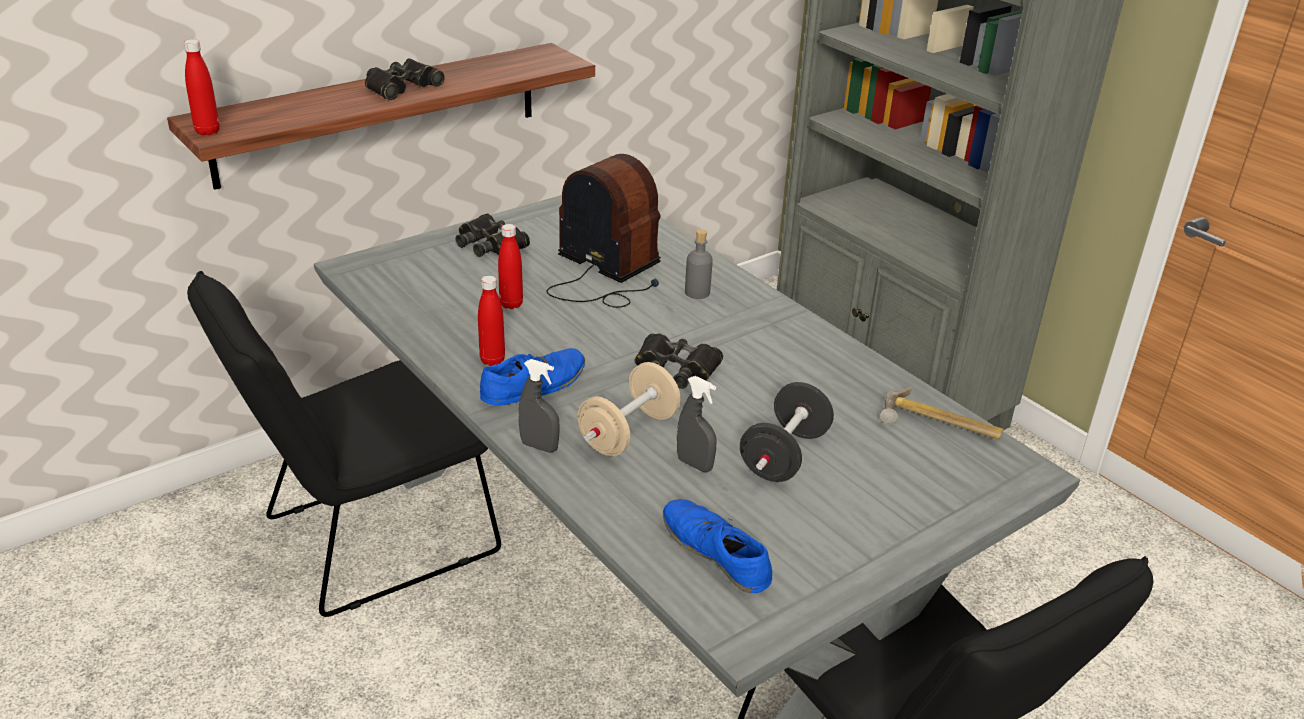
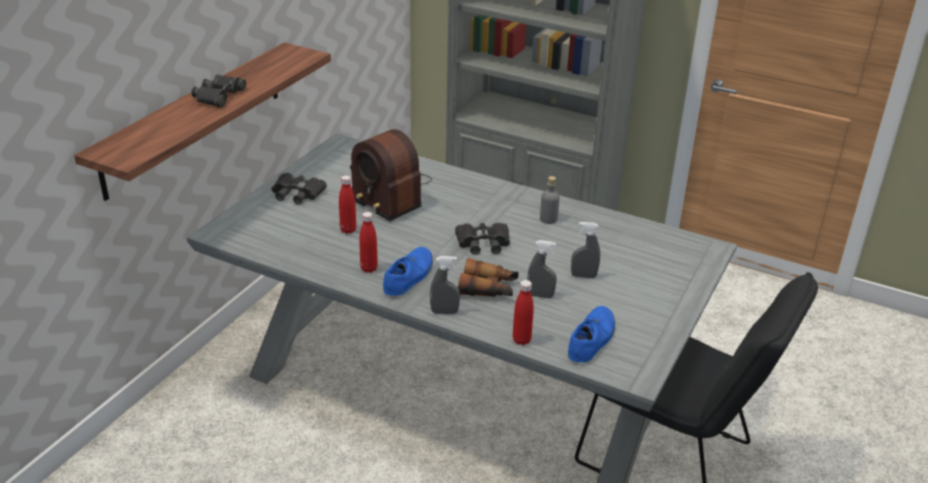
camera: 25 degrees left, 0 degrees up
(207, 131) = (119, 158): red bottle -> red bottle (521, 340)
(366, 541) = (264, 426): black chair -> none
(605, 273) = (390, 194): radio -> radio turned 150 degrees counterclockwise
(628, 433) = (488, 288): beige dumbbell -> binoculars
(697, 292) = (456, 192): grey bottle -> grey bottle (548, 219)
(716, 552) = (591, 339): blue shoe -> blue shoe turned 90 degrees clockwise
(784, 456) = (583, 276): black dumbbell -> grey spray bottle
(939, 425) = (649, 235): hammer -> none

